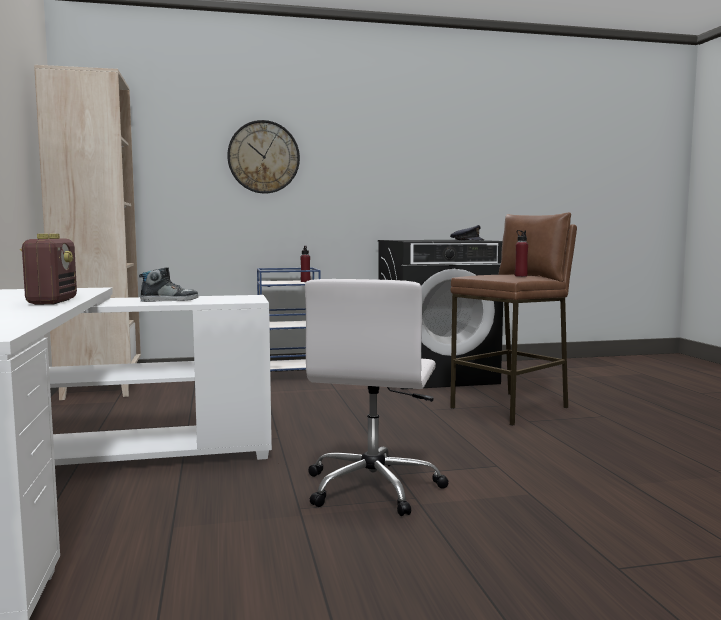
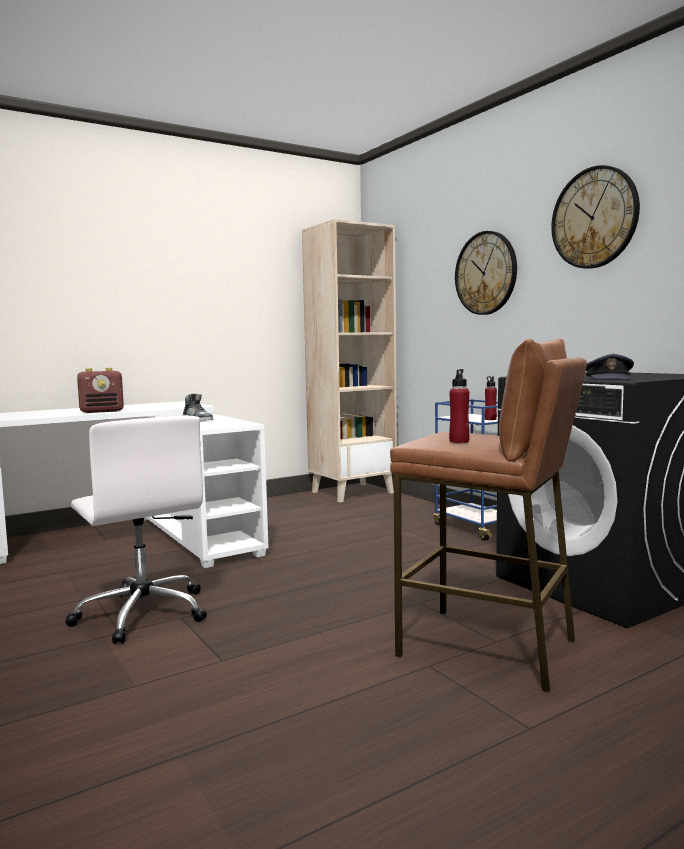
camera: 70 degrees right, 0 degrees up
(370, 131) = (594, 218): none -> wall clock
(373, 487) = (143, 613): white office chair -> white office chair turned 120 degrees counterclockwise

